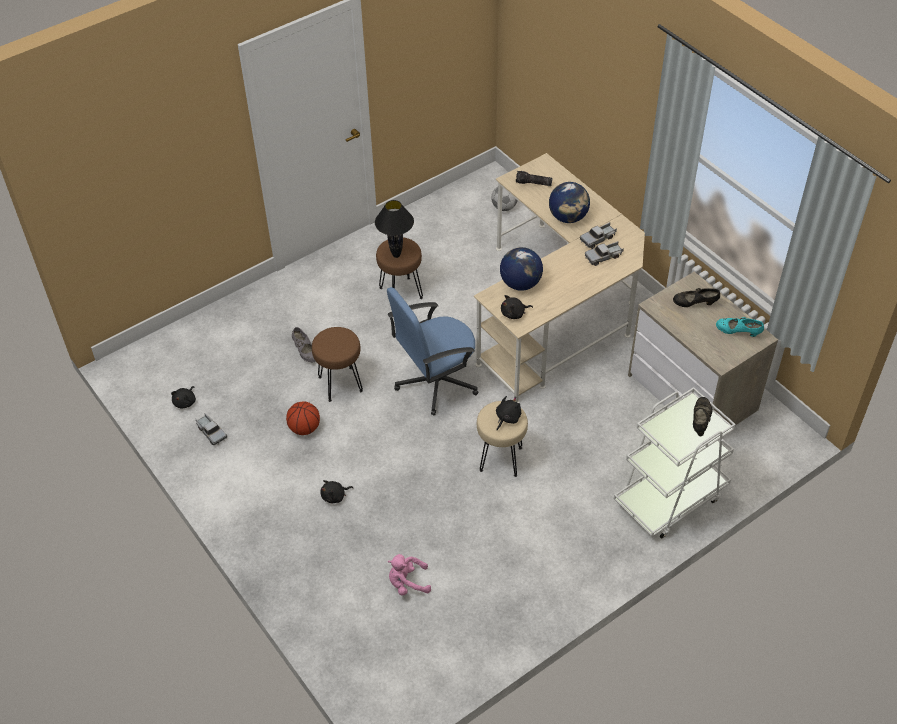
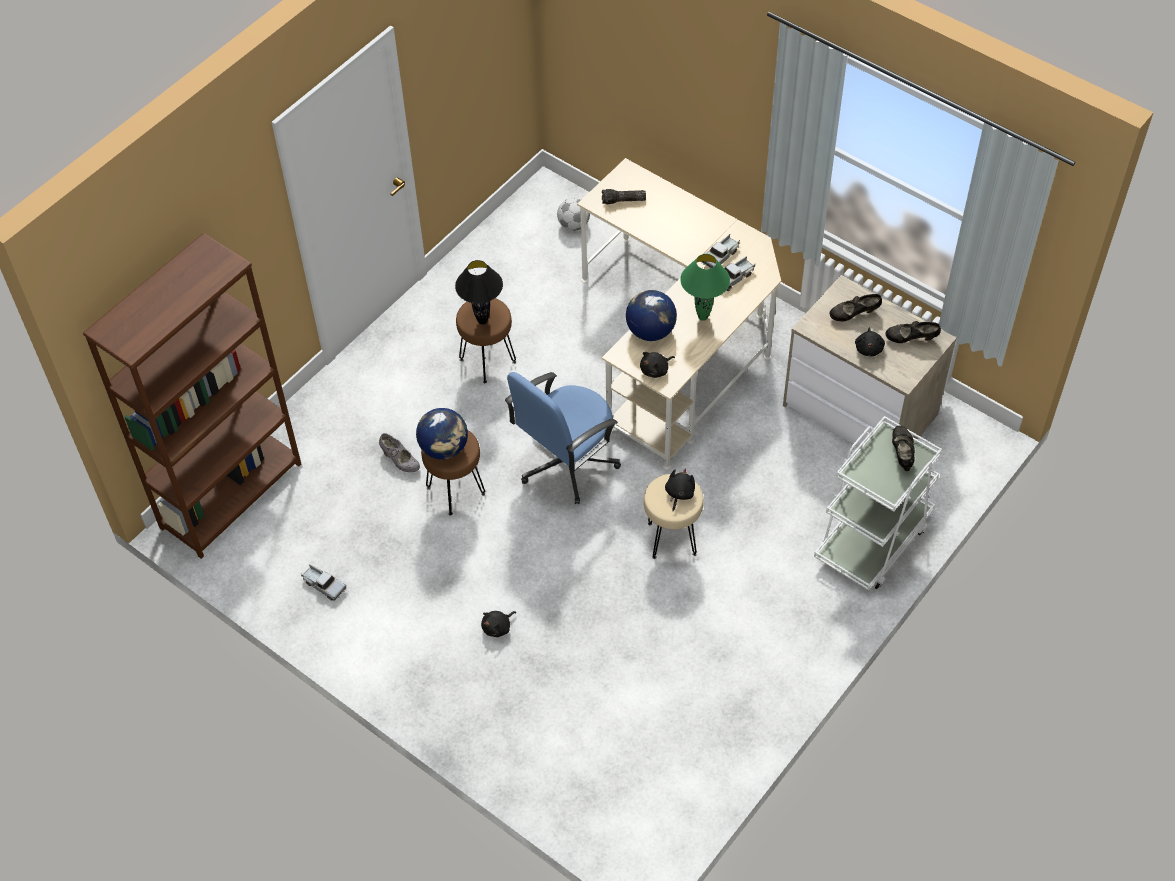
camera: 15 degrees left, 5 degrees up
(168, 350) = (231, 495): none -> brown bookcase
(185, 402) = (278, 555): black plush toy -> black plush toy (869, 348)
(304, 428) = (433, 555): basketball -> none
(407, 583) = (615, 708): pink plush toy -> none
(567, 281) = (703, 317): none -> green table lamp
(568, 217) = (678, 236): globe -> globe (444, 448)
(738, 332) = (911, 339): turquoise shoe -> black shoe

